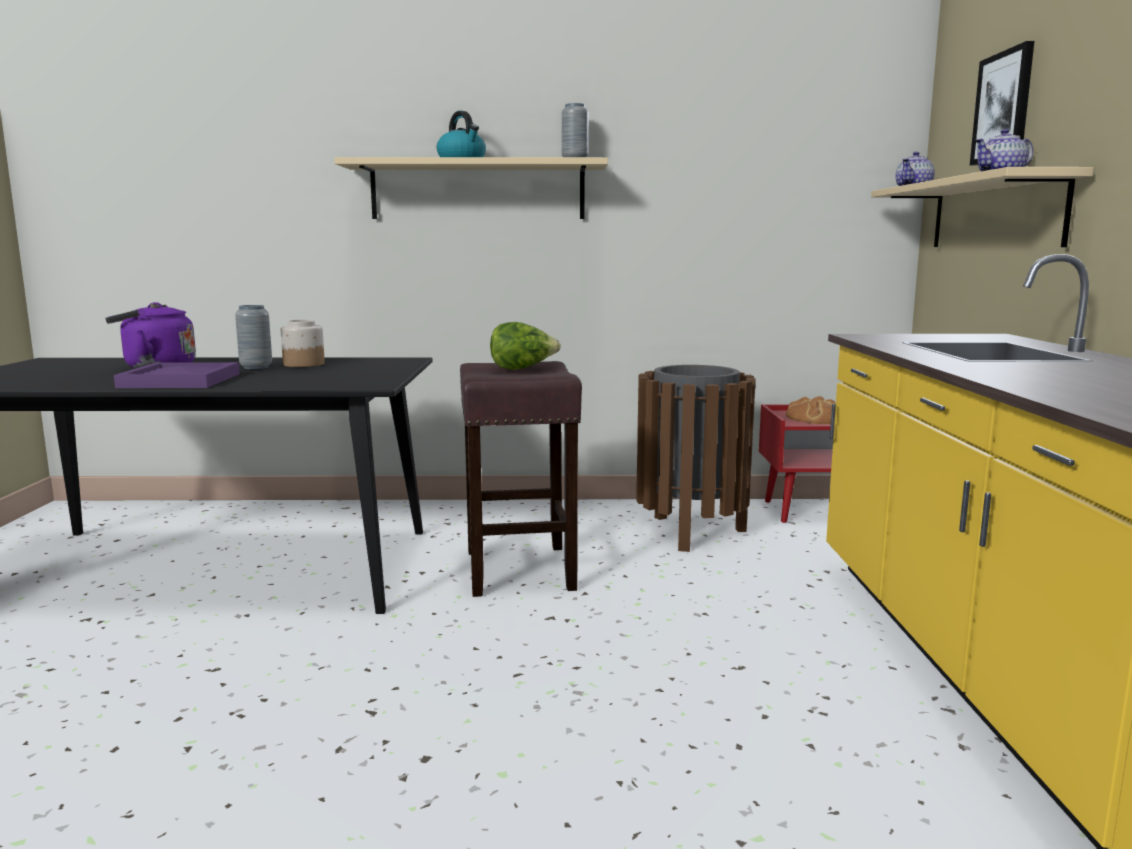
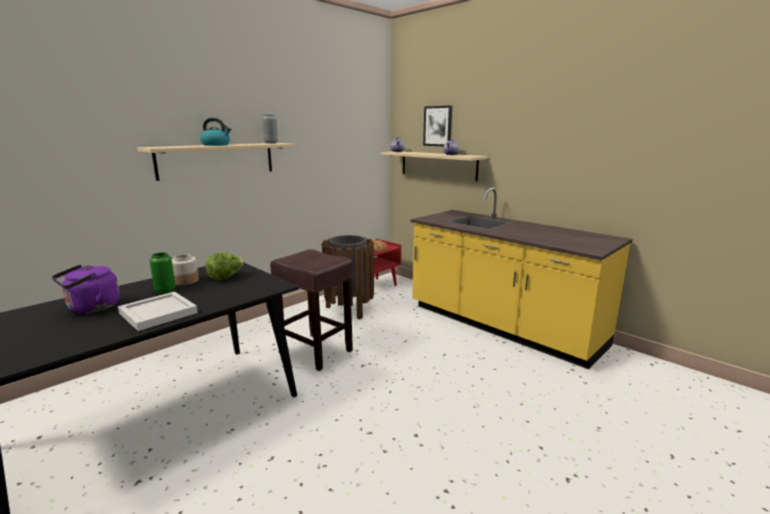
camera: 45 degrees left, 5 degrees up
(181, 381) = (159, 313): purple tray -> white tray
(256, 367) = (165, 291): grey vase -> green vase
(522, 369) = (310, 258): lettuce -> lettuce (226, 277)

